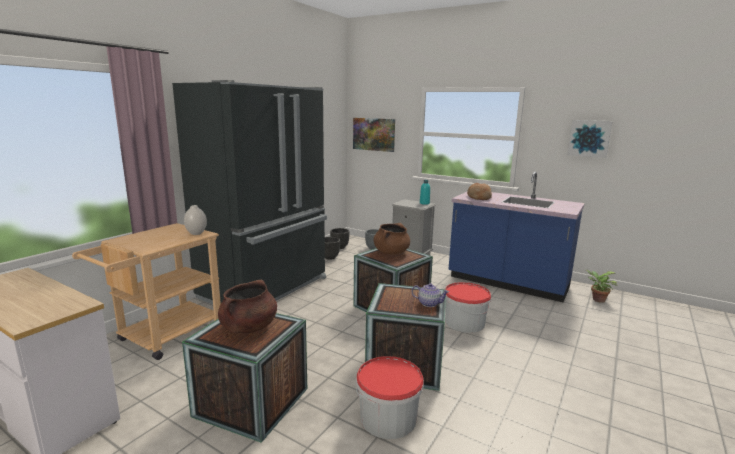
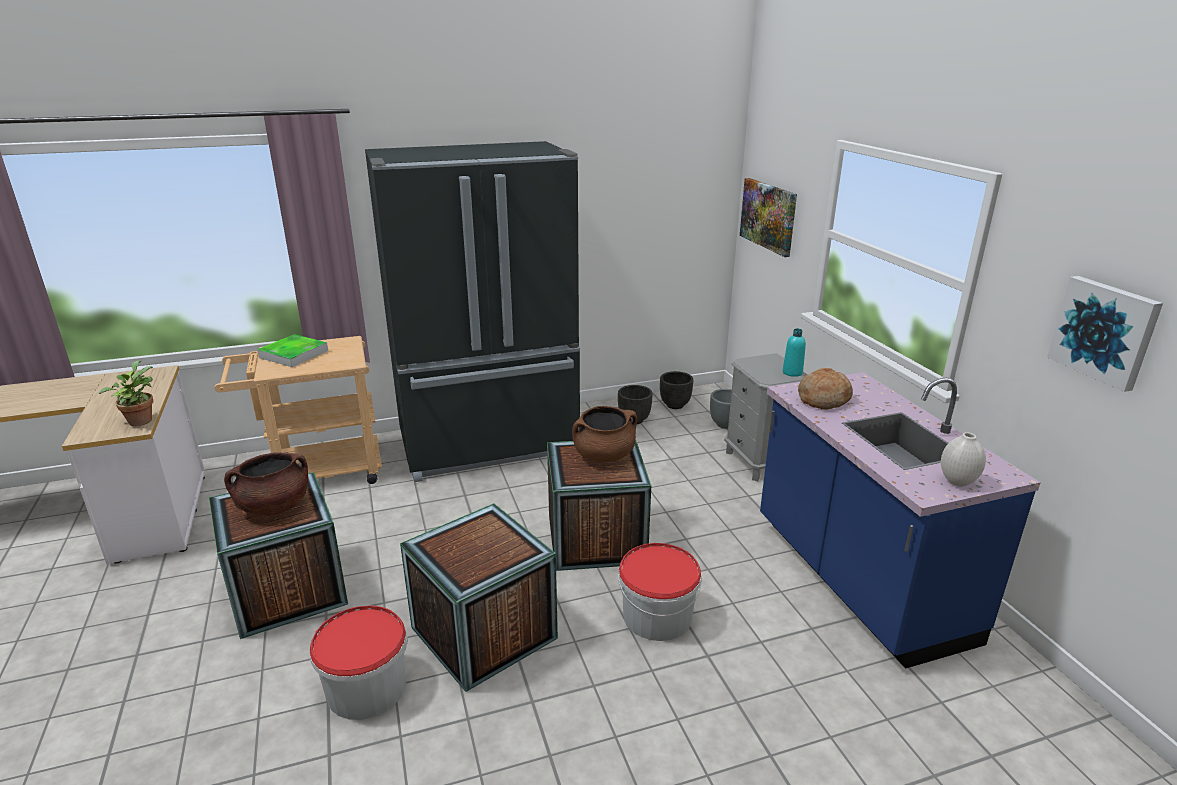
camera: 40 degrees right, 10 degrees up
(146, 238) = (293, 354): none -> tray
(196, 233) = (345, 360): white vase -> white vase (957, 481)
(429, 303) = (490, 565): teapot -> none
(597, 300) = (996, 700): potted plant -> potted plant (140, 420)

